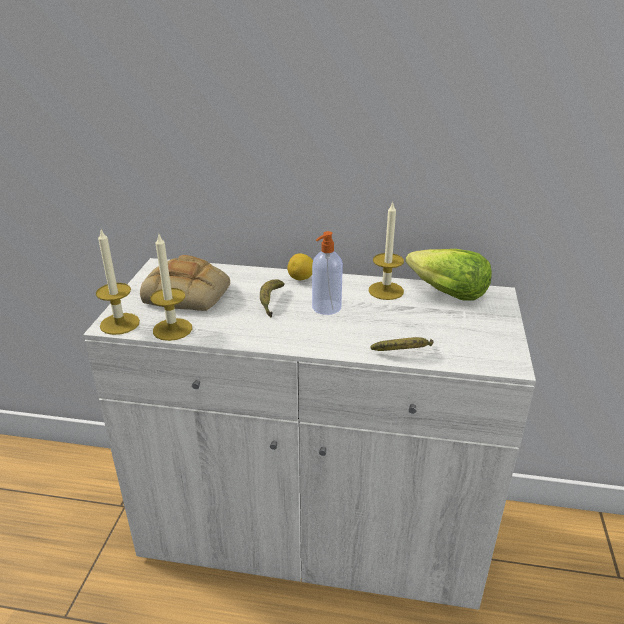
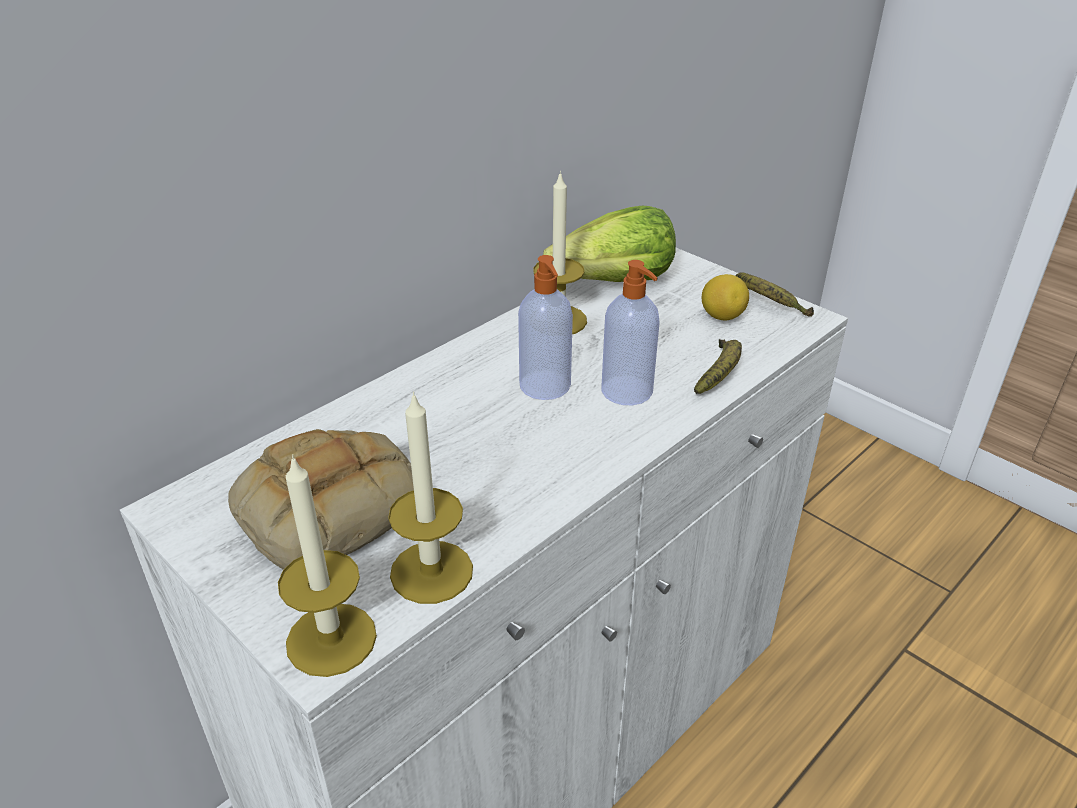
camera: 55 degrees left, 5 degrees up
(271, 302) = (469, 429): banana -> banana (767, 304)
(301, 279) = (436, 373): lemon -> lemon (722, 317)
(351, 331) = (628, 392): none -> soap dispenser

